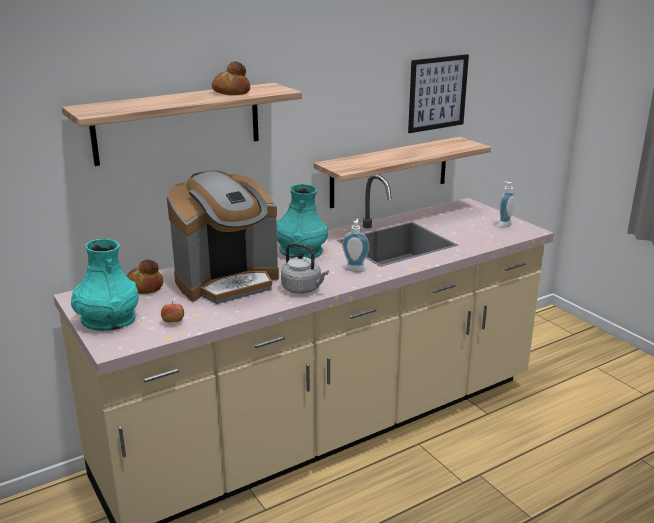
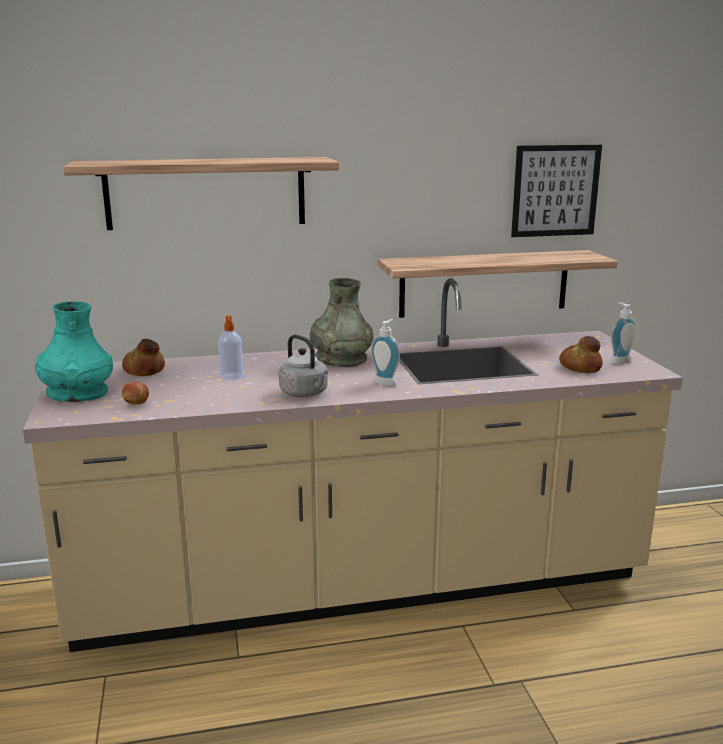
camera: 20 degrees right, 5 degrees down
(227, 282) = (232, 376): coffee machine -> soap dispenser
(231, 92) = (261, 159): bread -> bread (580, 367)
(301, 251) = (341, 359): turquoise vase -> grey vase

